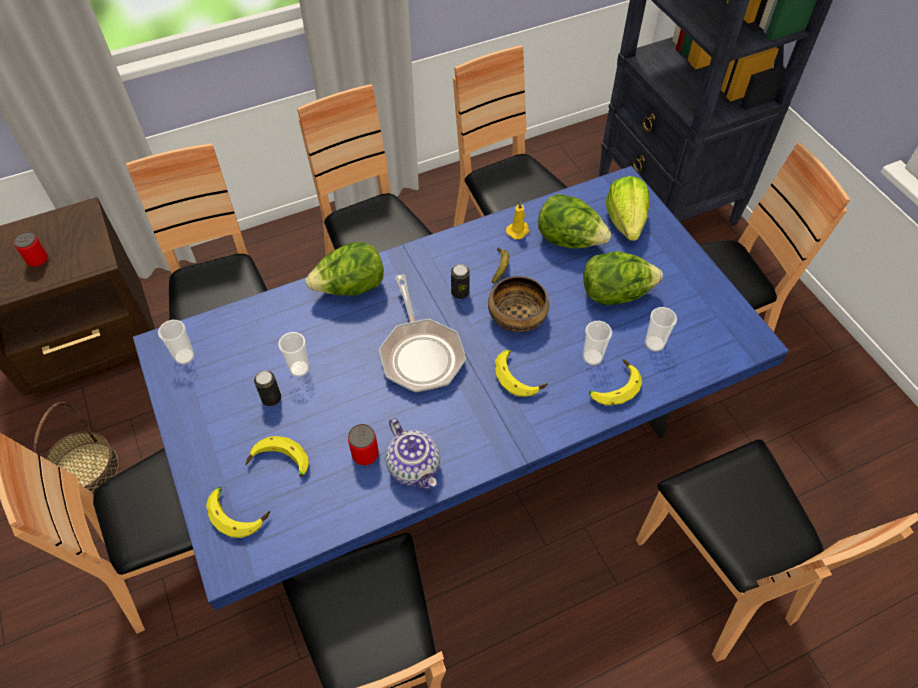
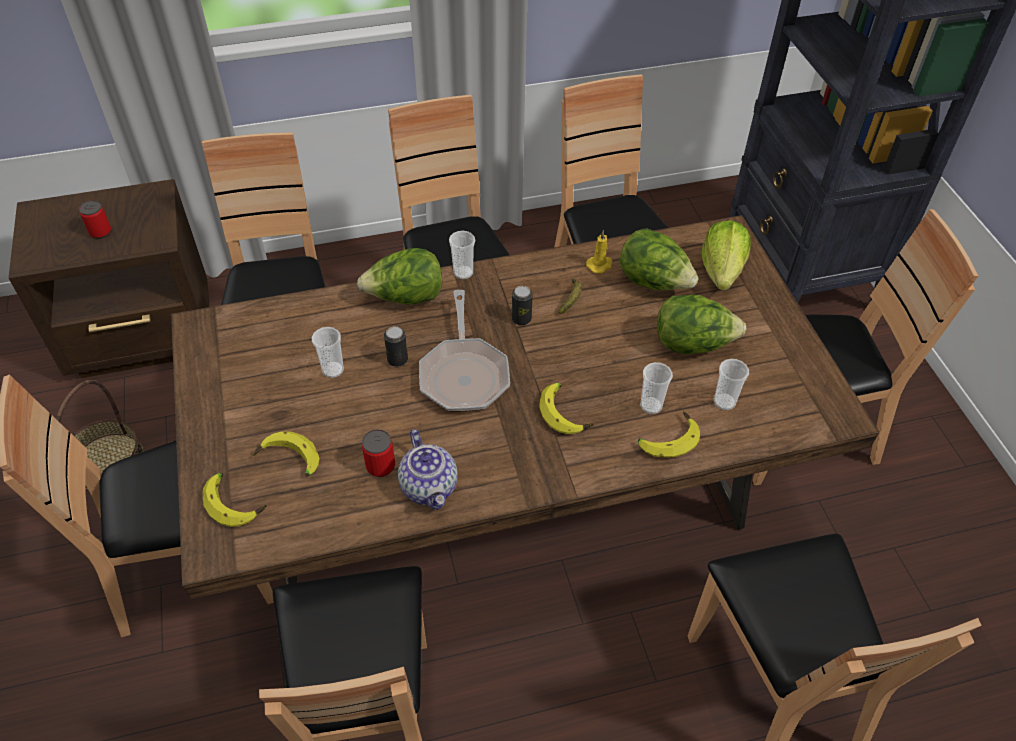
camera: 10 degrees right, 5 degrees down
(184, 356) = (218, 340): cup -> cup (463, 273)
(271, 398) = (296, 395): can -> can (397, 360)
(459, 451) = (507, 507): blue dining table -> brown dining table
(516, 315) = (577, 350): bowl -> none

